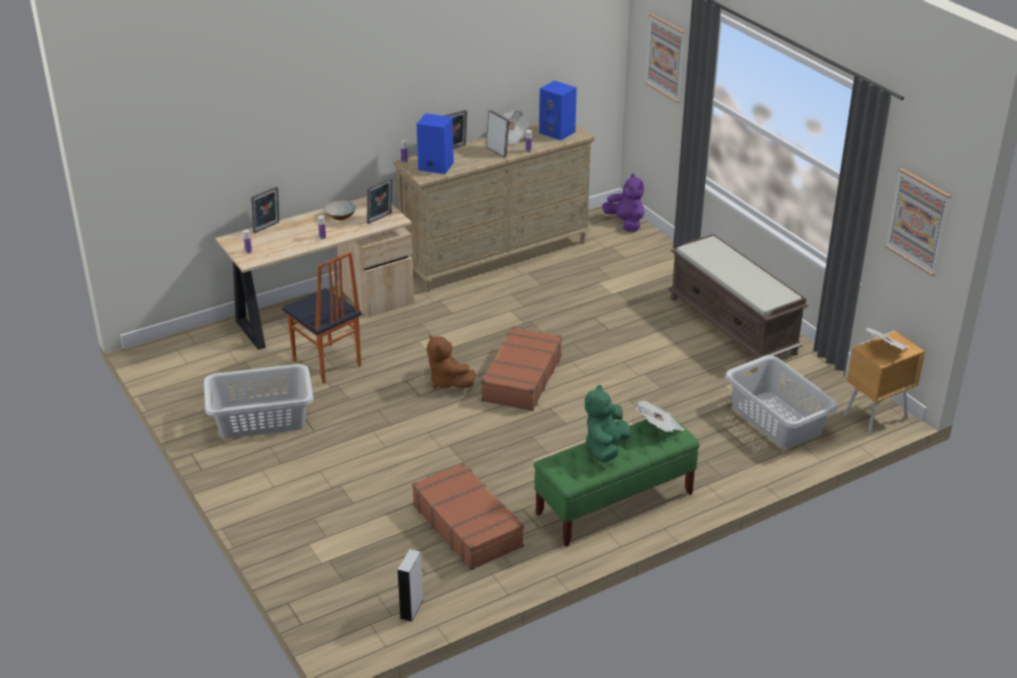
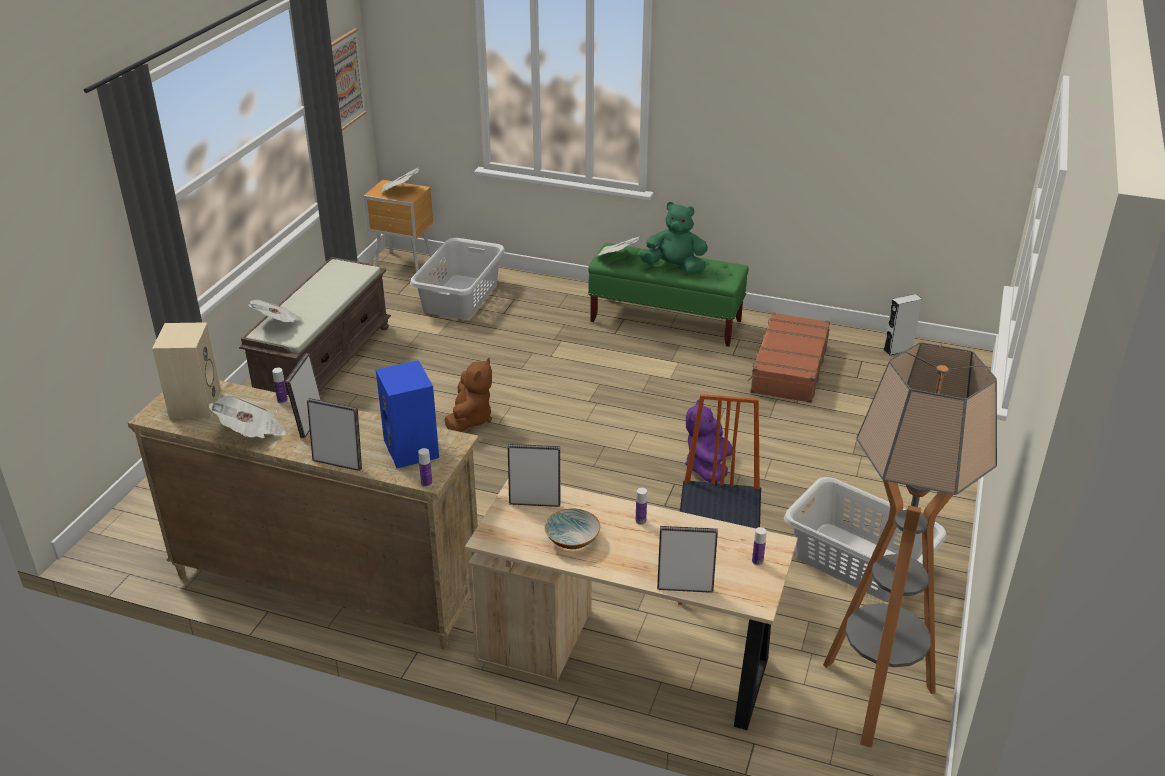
camera: 130 degrees left, 0 degrees up
(189, 364) = (874, 698): none -> floor lamp
(447, 382) = (630, 478): brown plush toy -> brown plush toy (470, 419)
(521, 378) = (565, 438): brown suitcase -> none
(558, 132) = (194, 404): blue speaker -> beige speaker
(606, 447) = (674, 267): green plush toy -> green plush toy turned 150 degrees counterclockwise
(625, 223) = (133, 522): purple plush toy -> purple plush toy (708, 468)
(665, 57) = (56, 249): picture -> none
(717, 249) = (278, 323): none -> newspaper

